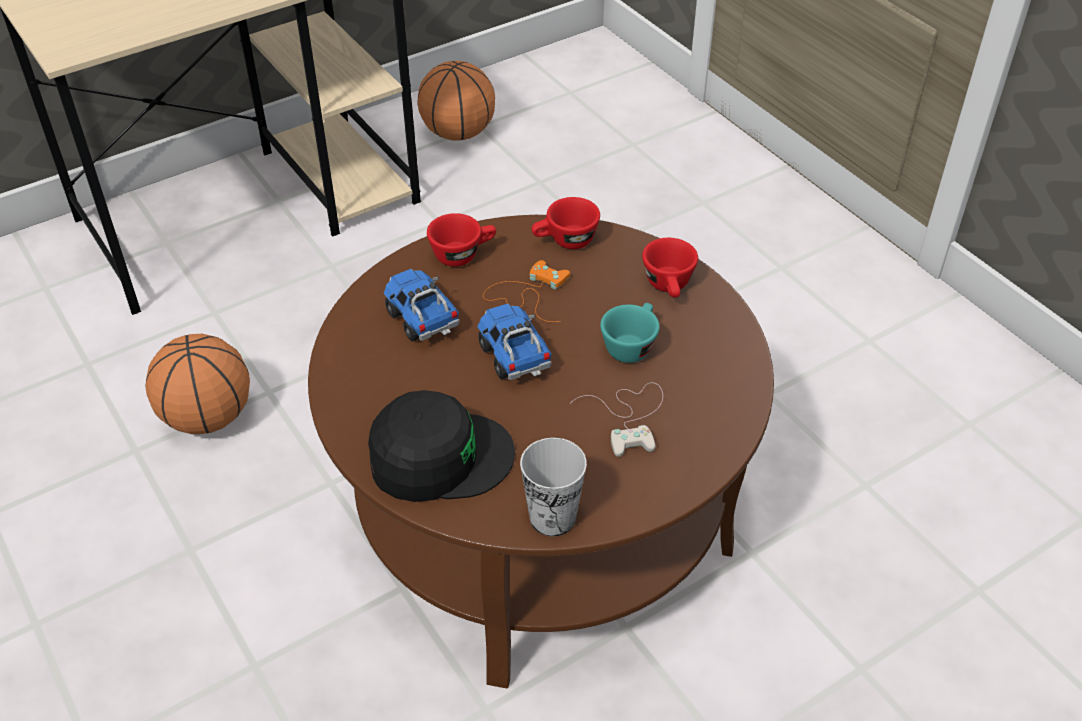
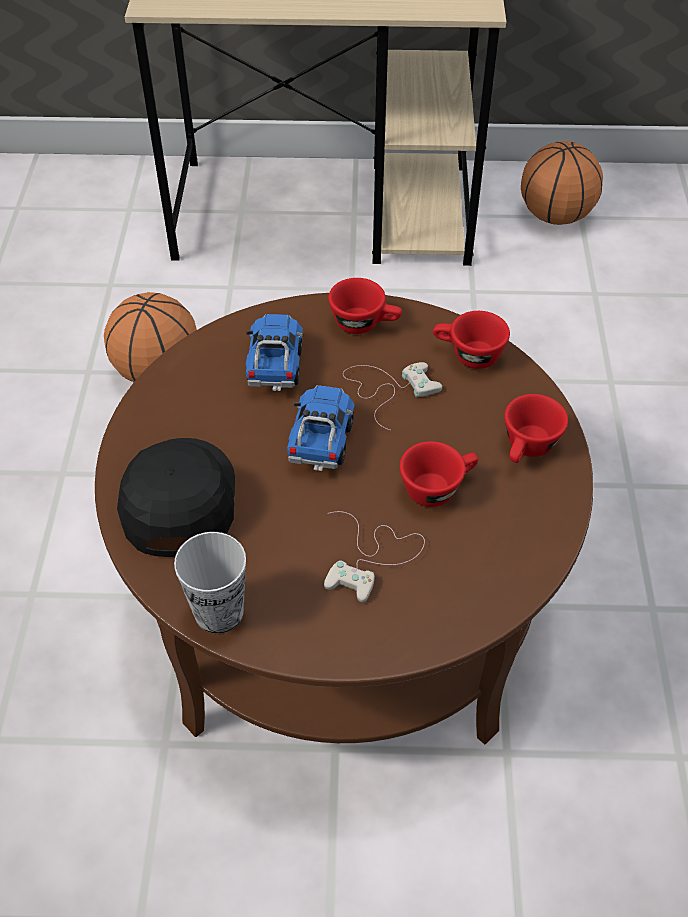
camera: 35 degrees right, 5 degrees up
(439, 456) = (178, 499): black cap -> black cap turned 120 degrees counterclockwise
(527, 293) = (388, 389): orange game controller -> white game controller
(631, 345) = (438, 487): turquoise cup -> red cup

